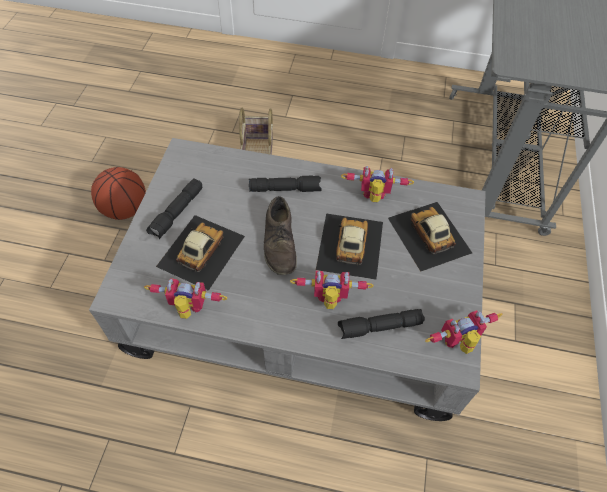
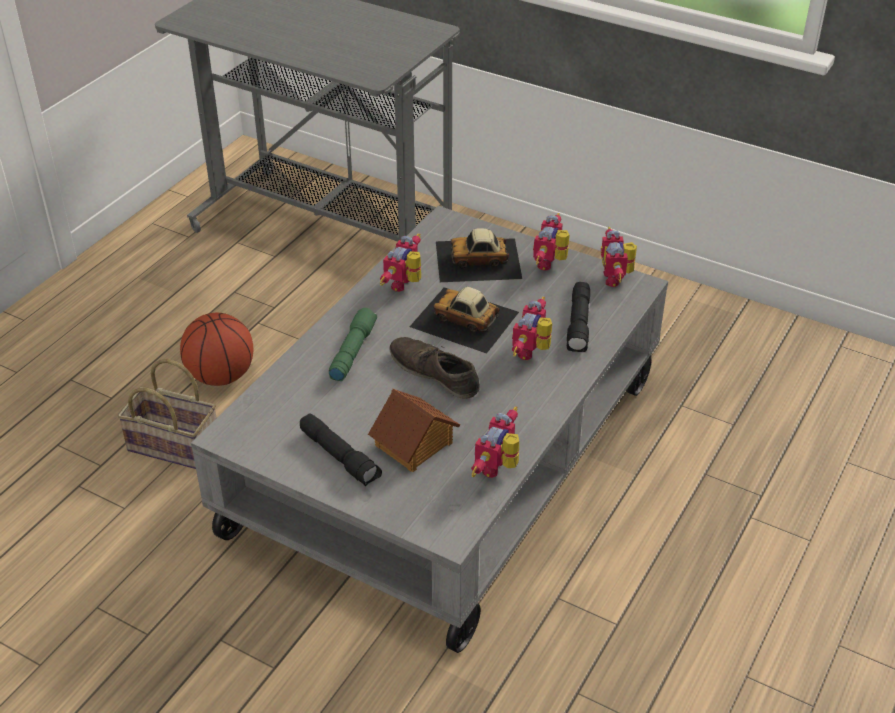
camera: 70 degrees left, 15 degrees down
(125, 209) = (183, 627): basketball -> basketball (221, 376)
(200, 251) = (414, 444): toy car -> toy house
(280, 243) = (434, 373): brown shoe -> brown shoe turned 150 degrees counterclockwise
(285, 188) = (352, 351): black flashlight -> green flashlight
(452, 288) = (551, 263): none -> toy robot

